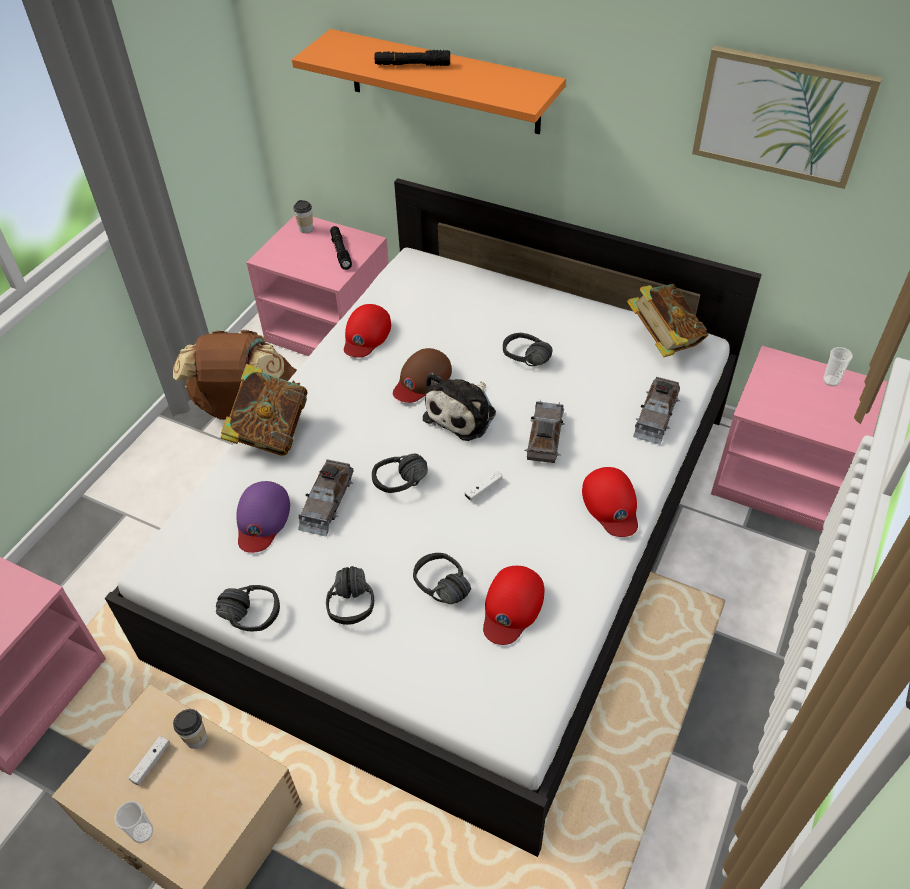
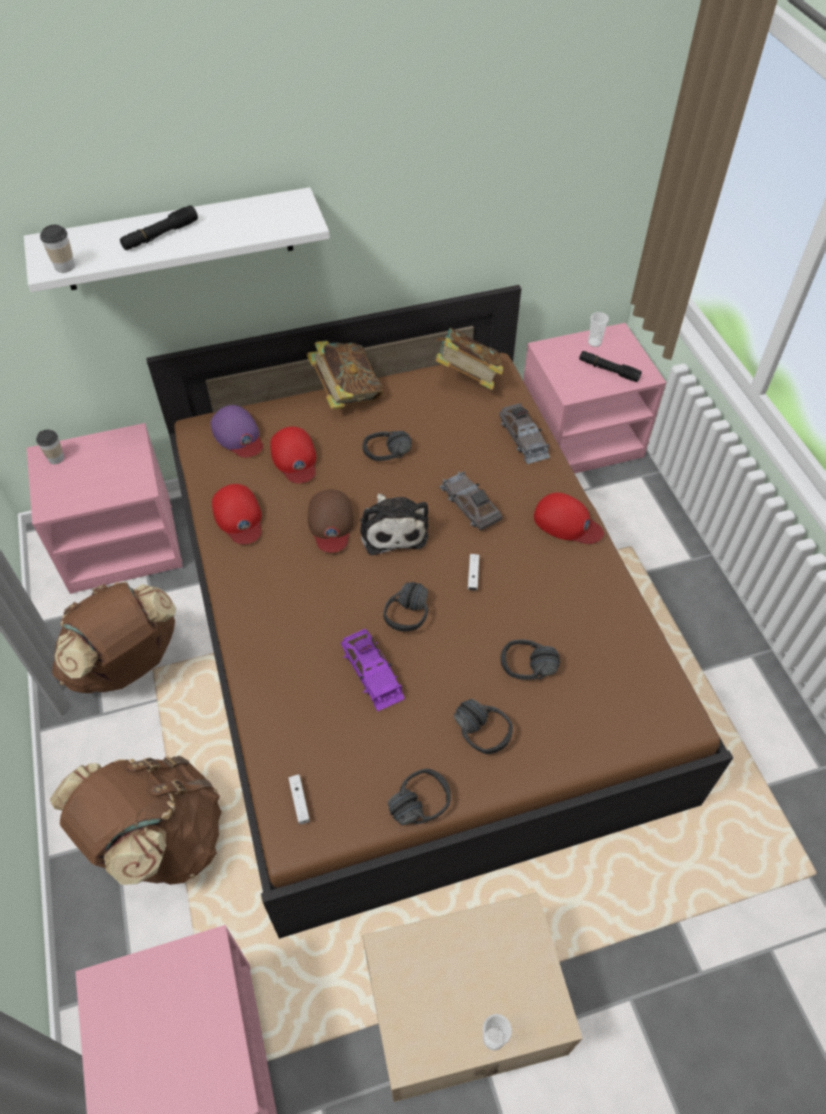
camera: 45 degrees left, 5 degrees up
(146, 535) = (159, 839): none -> brown backpack
(151, 763) = (437, 987): white game controller -> white game controller (299, 801)
(196, 739) = (449, 937): cup -> cup (65, 266)
(262, 519) = (337, 726): purple cap -> purple cap (238, 435)
(269, 433) = (256, 654): book -> book (346, 394)
(326, 502) = (372, 673): grey toy car -> purple toy car
(340, 252) = (117, 460): black flashlight -> black flashlight (608, 370)
(443, 82) = (177, 240): orange shelf -> white shelf
(457, 528) = (412, 630): white bed -> brown bed
(512, 607) = (588, 643): red cap -> red cap (295, 458)
(781, 116) = (511, 146): picture -> none

